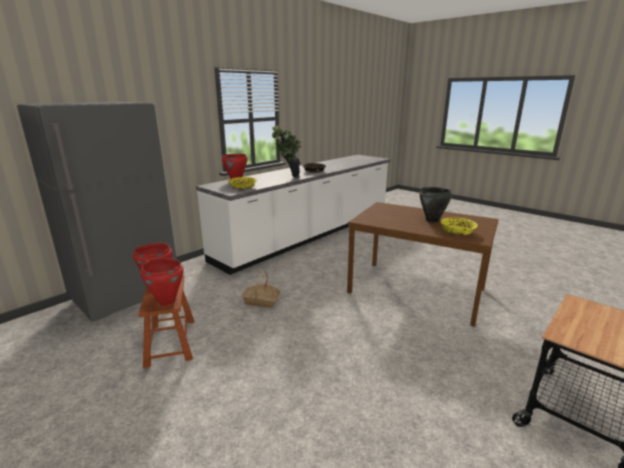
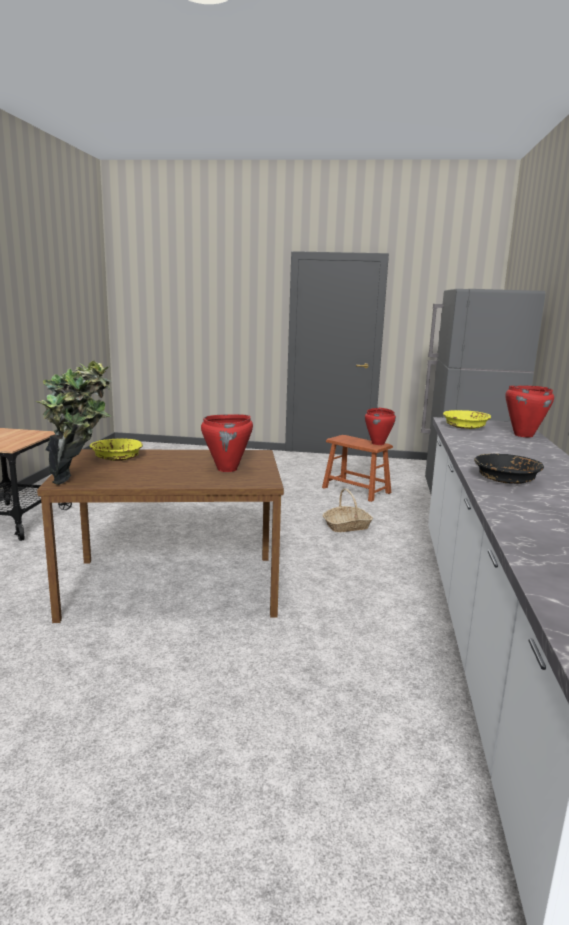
camera: 145 degrees right, 5 degrees down
(167, 301) = (342, 439): red cooking pot -> red cooking pot (227, 469)
(287, 177) = (488, 453): potted plant -> potted plant (79, 478)
(432, 220) = (156, 468): black cooking pot -> none

